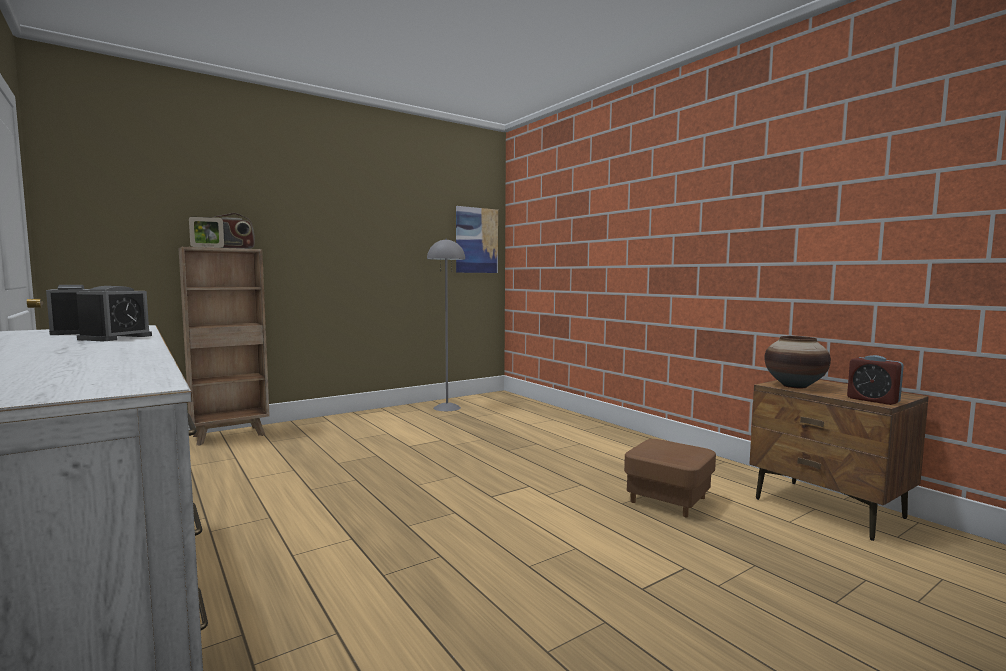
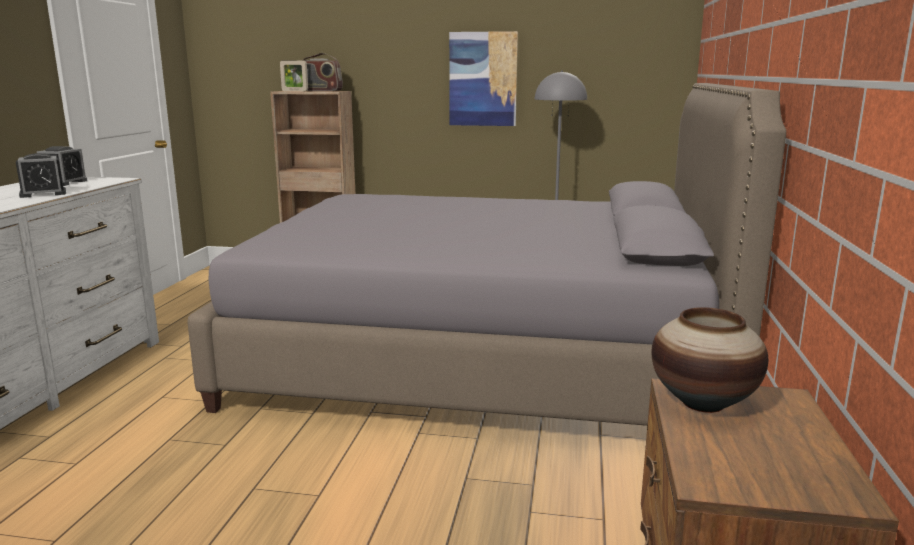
camera: 45 degrees right, 10 degrees up
(476, 240) = (643, 66): picture -> picture (483, 79)
(485, 448) = (481, 358): none -> grey bed
(668, 499) = (526, 501): brown ottoman -> none
(873, 400) = (717, 475): alarm clock -> none

